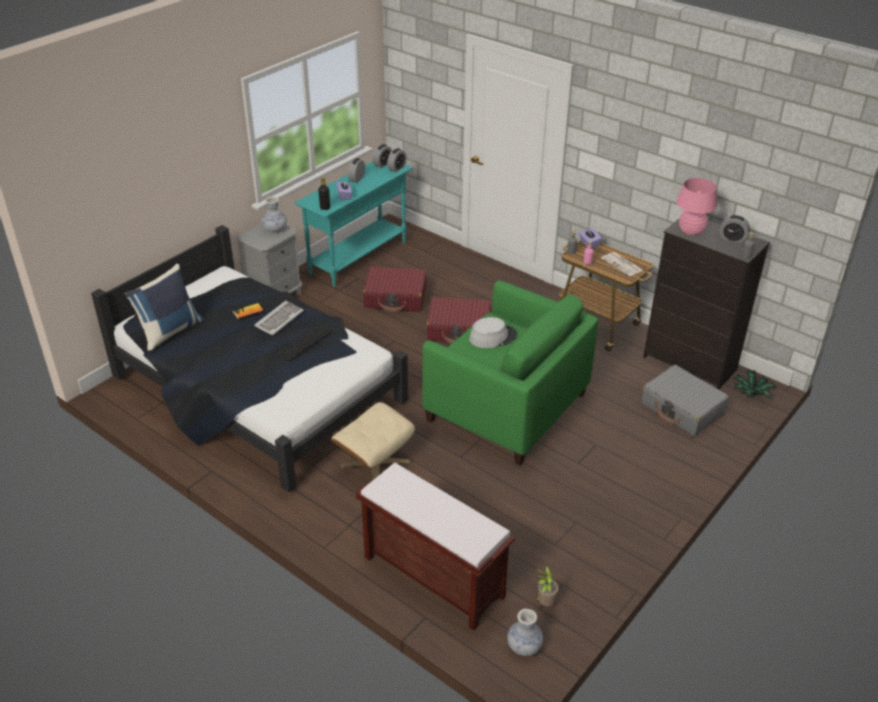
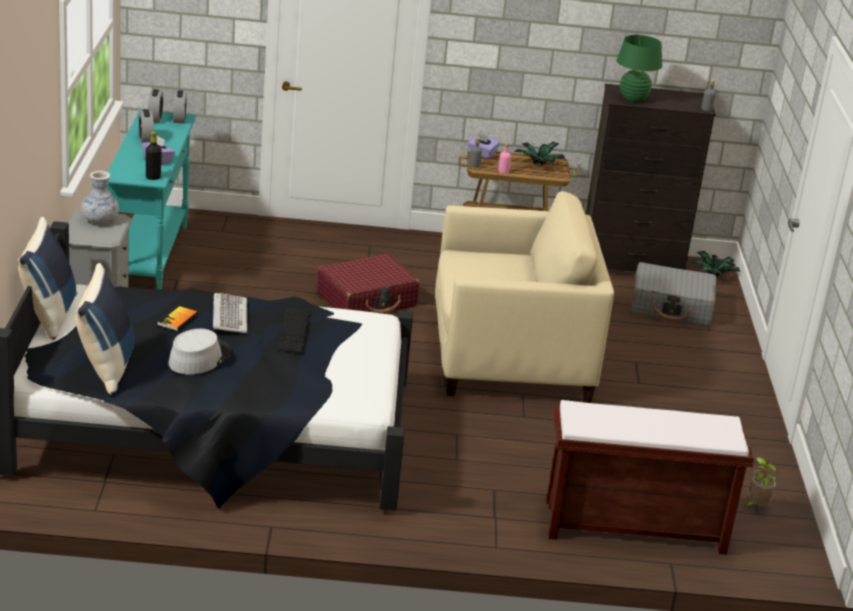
camera: 40 degrees left, 10 degrees down
(188, 285) = (49, 315): none -> blue pillow
(374, 464) = (446, 453): beige ottoman -> none
(395, 297) = (252, 288): red suitcase -> none
(492, 337) = (486, 268): grey hat -> grey hat (199, 358)
(506, 407) = (510, 357): green armchair -> beige armchair
(524, 646) = (782, 548): vase -> none
(622, 264) = (538, 165): newspaper -> potted plant
(691, 232) = (633, 99): pink table lamp -> green table lamp
(732, 239) = (675, 97): alarm clock -> none

